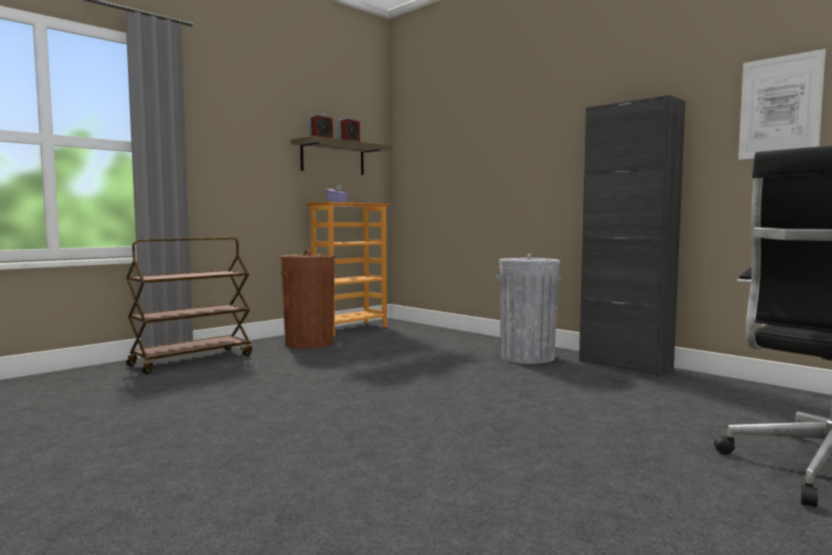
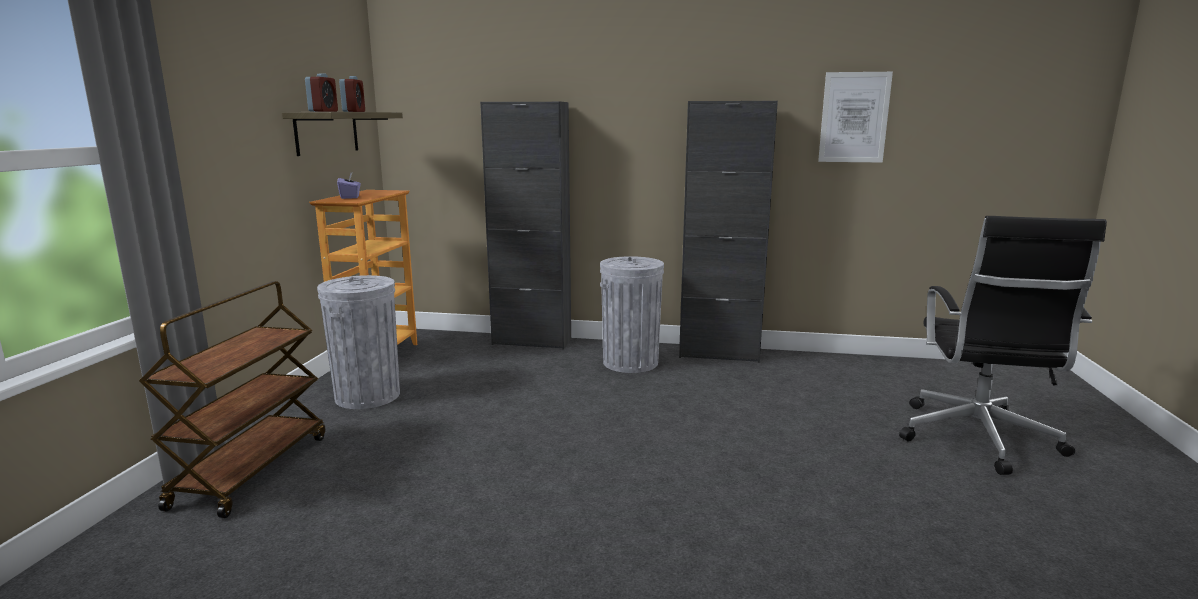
camera: 35 degrees left, 10 degrees up
(309, 343) = (367, 395): brown trash can -> grey trash can
(470, 336) = (531, 341): none -> black cabinet

